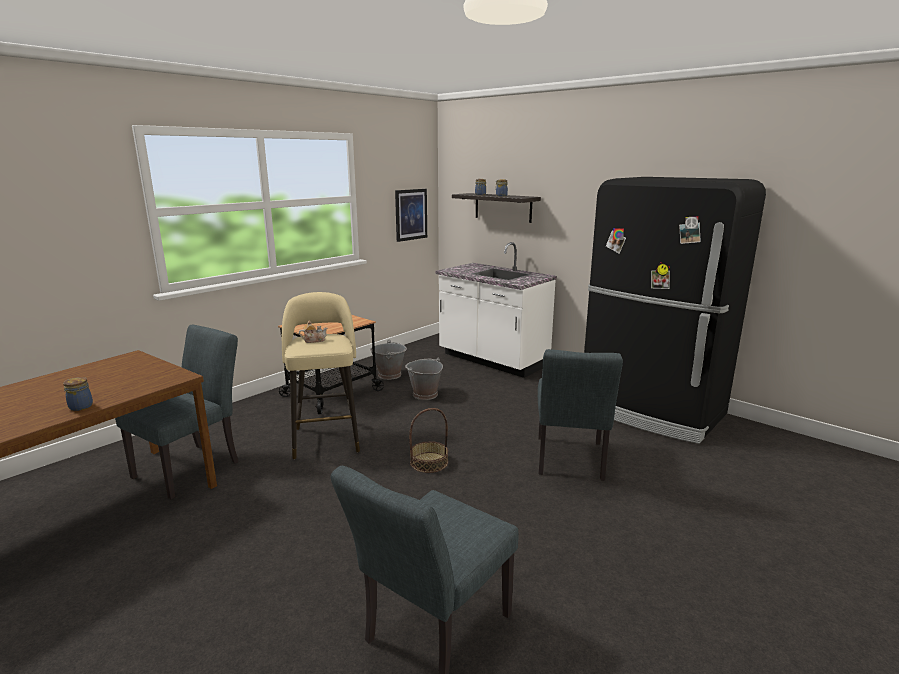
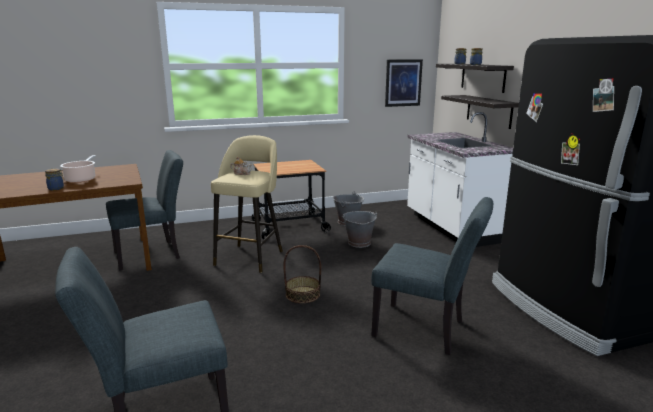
camera: 30 degrees right, 0 degrees up
(97, 386) = (81, 179): none -> cooking pot
(514, 240) = (489, 111): none -> shelf
(570, 462) = (426, 330): grey chair -> grey chair turned 105 degrees counterclockwise

